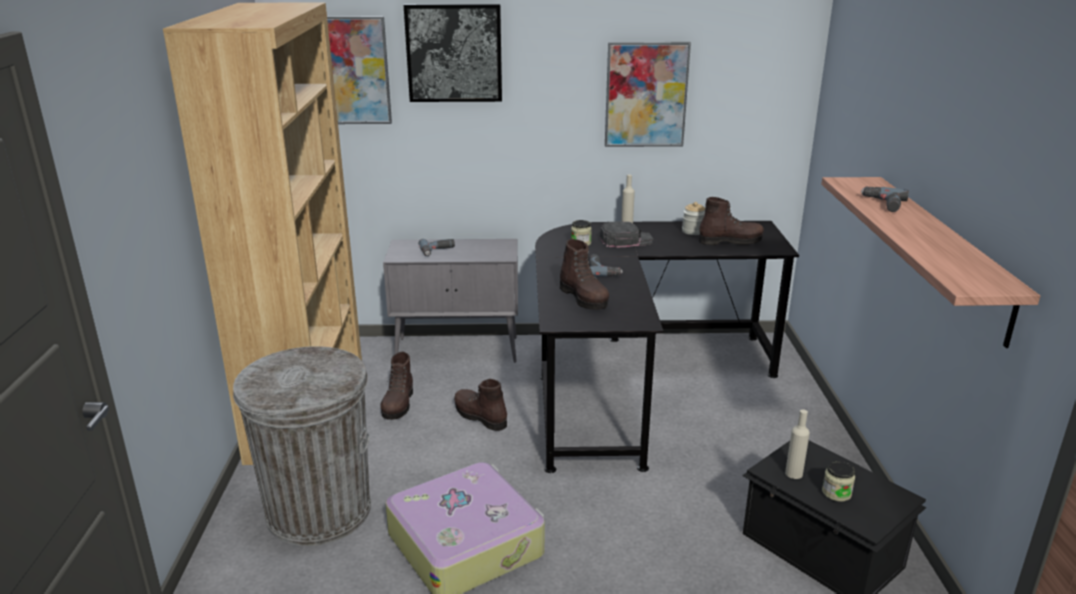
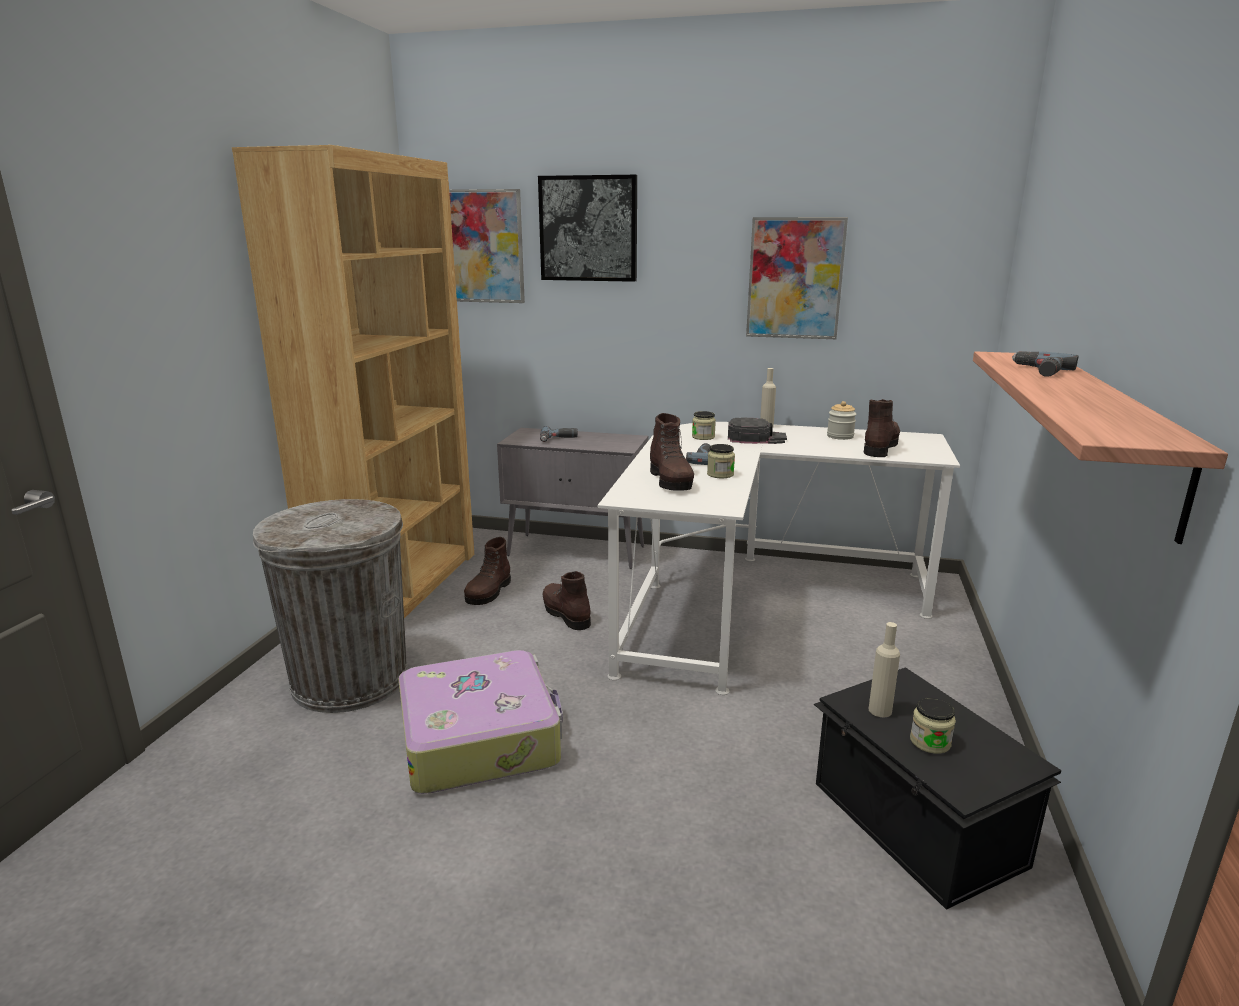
camera: 15 degrees right, 5 degrees down
(620, 286) = (720, 474): none -> jar
(633, 381) = (752, 602): black desk -> white desk
(730, 241) = (879, 447): brown boot -> brown boot turned 75 degrees counterclockwise

